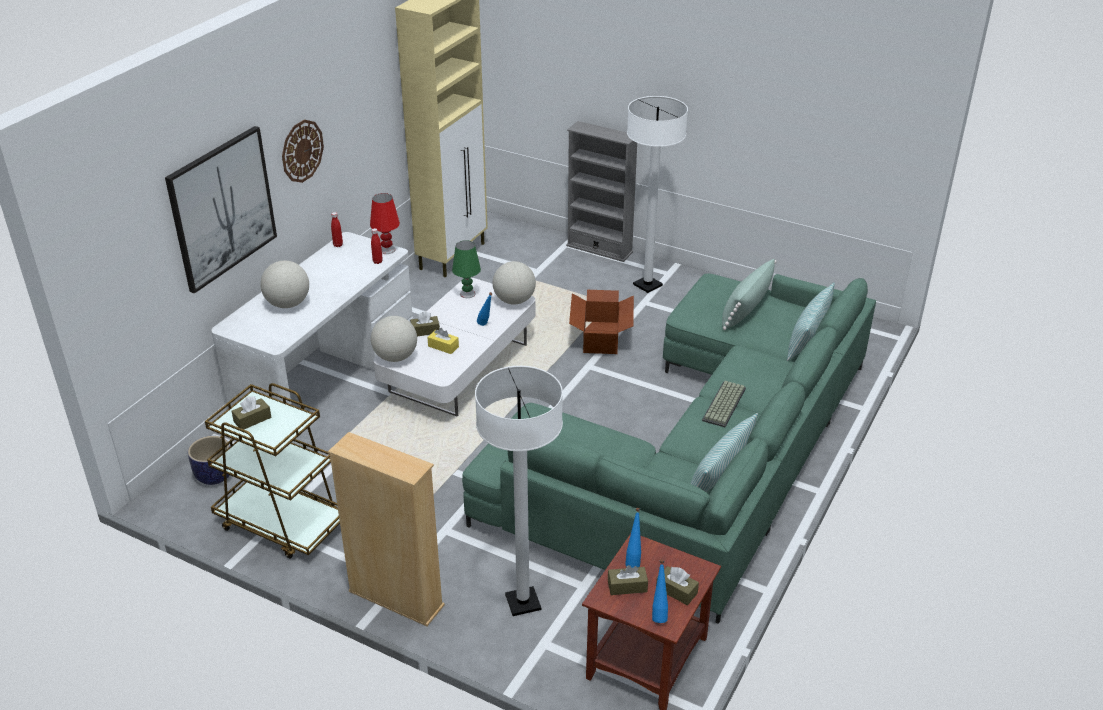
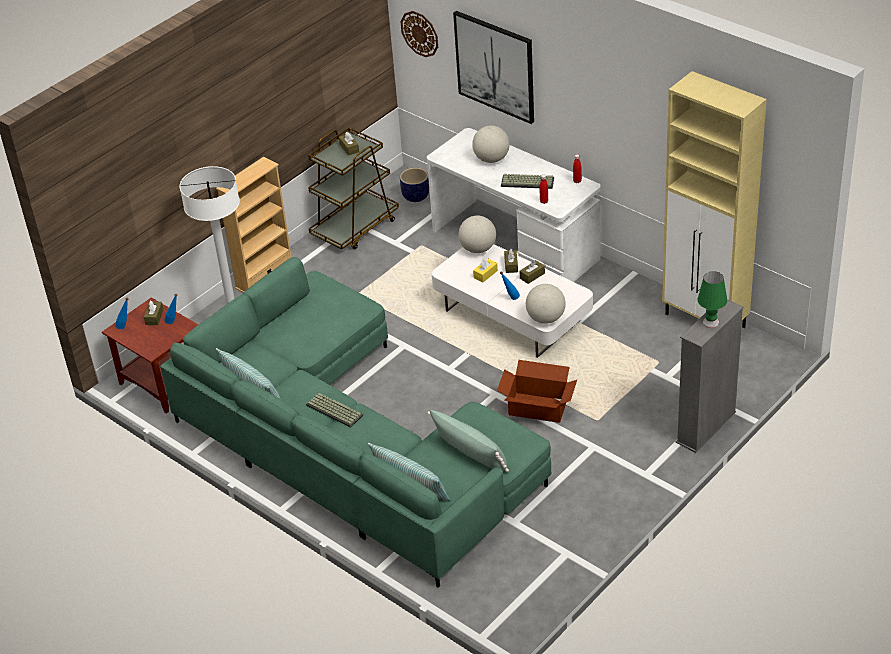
camera: 105 degrees right, 5 degrees up
(302, 151) = (572, 92): wall clock -> wall clock (420, 33)
(338, 275) = (528, 181): none -> keyboard
(387, 249) = (563, 206): red table lamp -> none
(467, 294) = (564, 291): green table lamp -> green table lamp (710, 322)
(647, 285) = (625, 454): white floor lamp -> none
(676, 591) = (140, 338): brown tissue box -> brown tissue box (532, 276)

